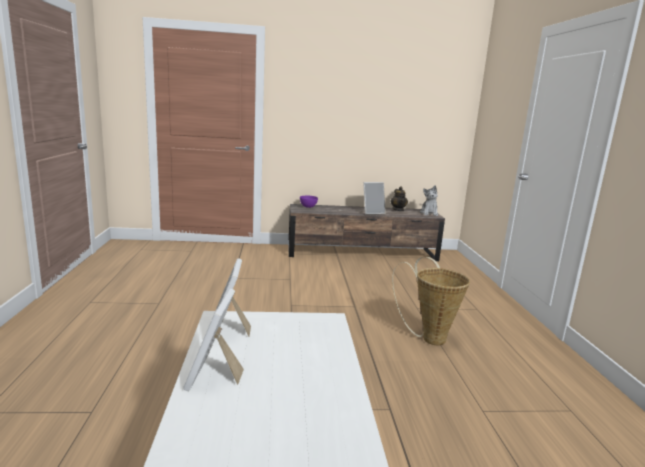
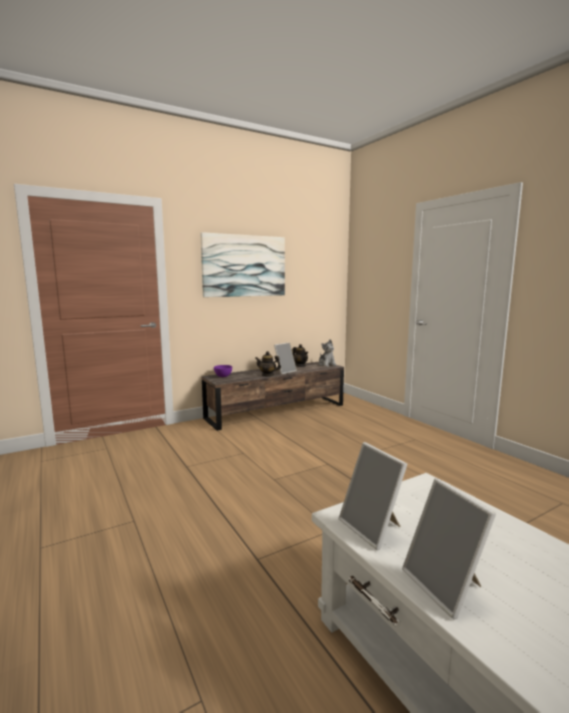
camera: 25 degrees left, 5 degrees down
(346, 96) = (244, 266): none -> picture
(350, 212) = (267, 375): none -> teapot
(429, 337) = (413, 474): basket -> none

